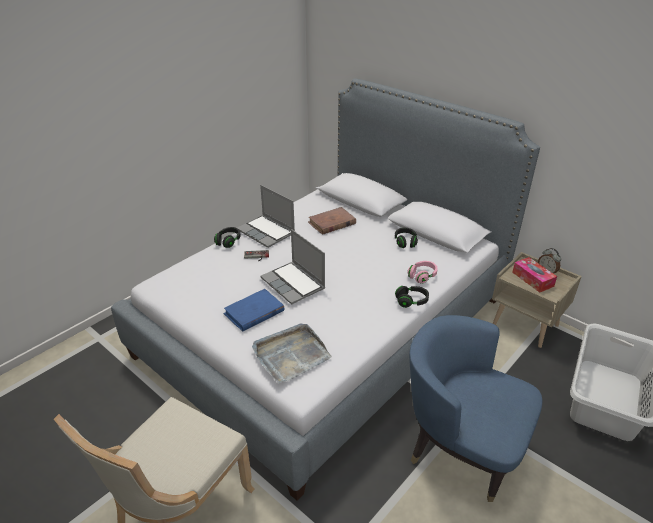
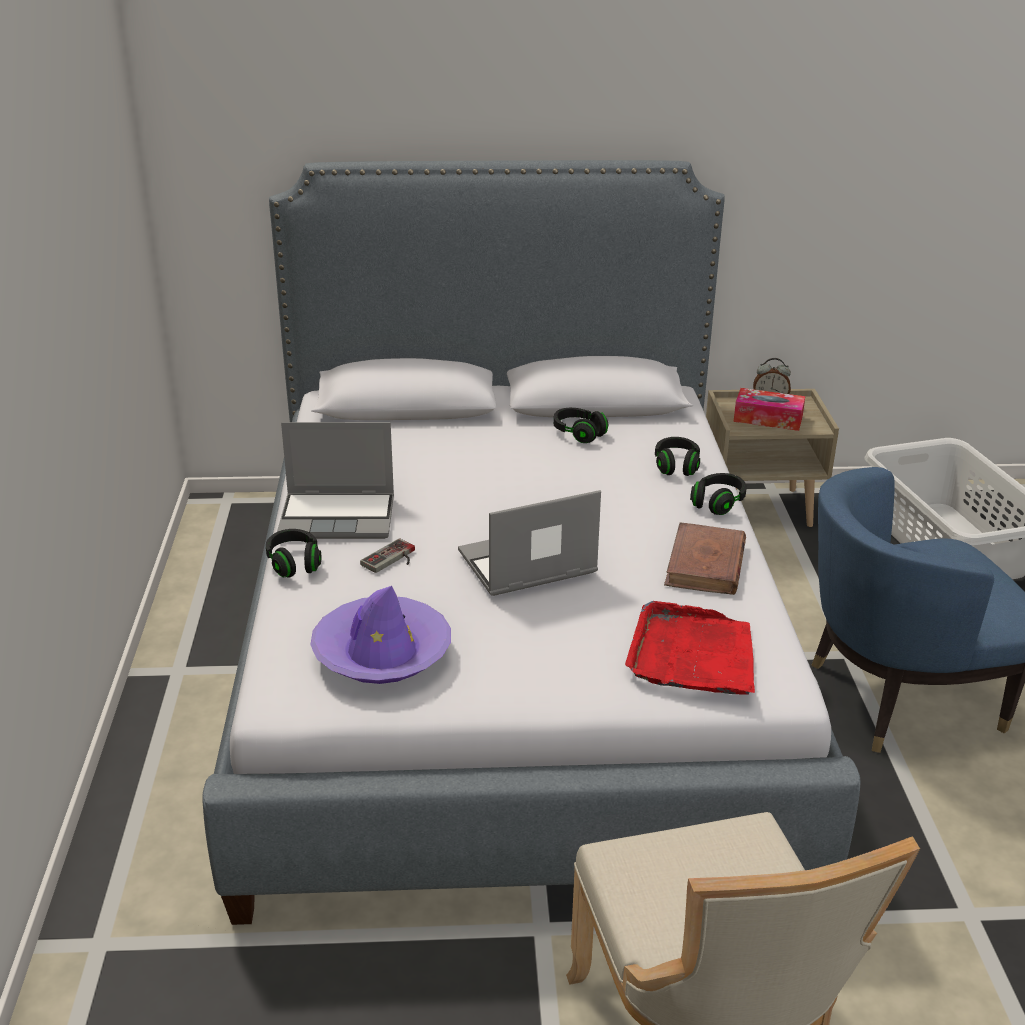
camera: 45 degrees left, 5 degrees down
(199, 287) = (381, 652): none -> purple hat
(254, 312) = (537, 636): blue book -> none
(291, 355) = (692, 655): grey tray -> red tray
(294, 284) = (526, 565): laptop -> laptop turned 150 degrees clockwise
(331, 223) = (423, 456): brown book -> brown book (705, 564)
(422, 276) = (676, 466): pink headphones -> black headphones

